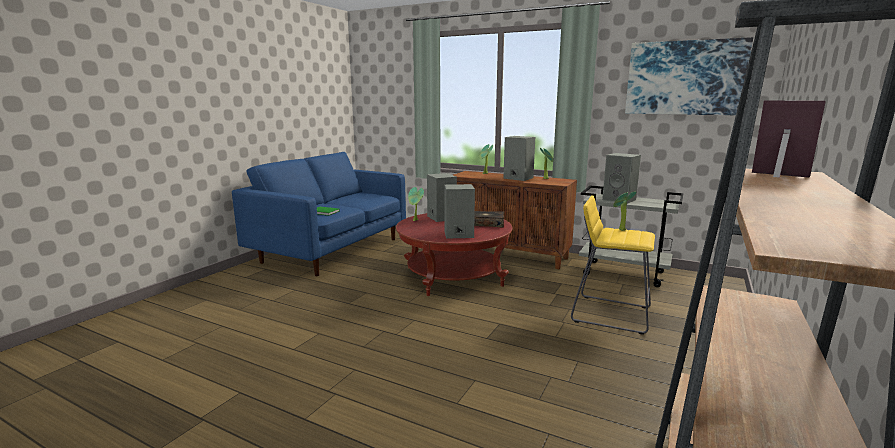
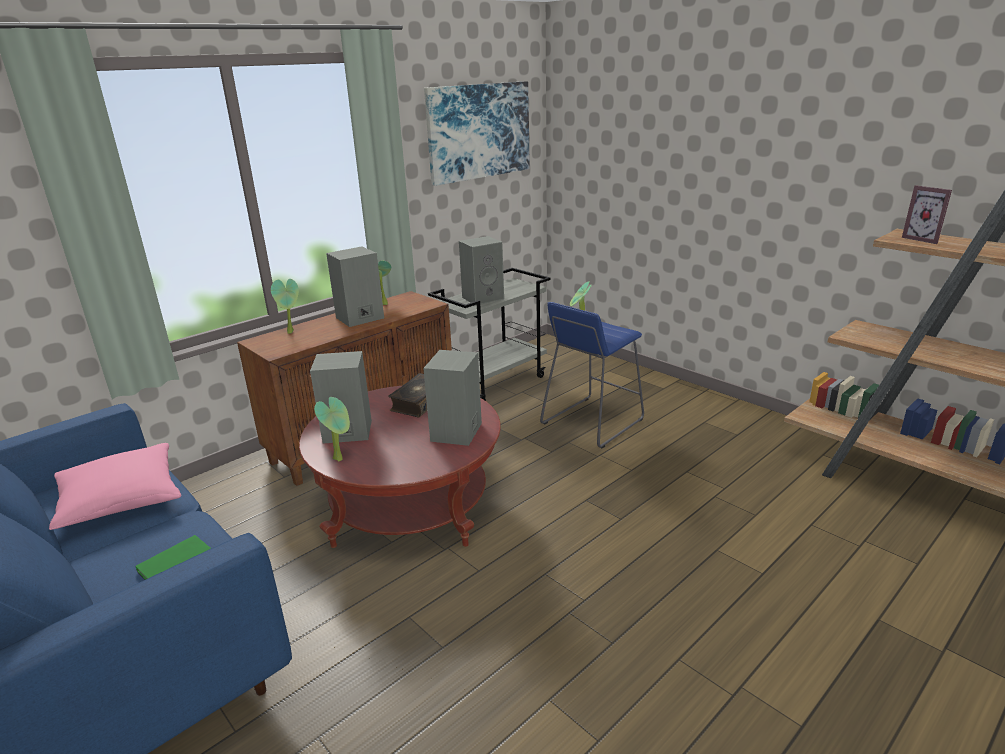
camera: 70 degrees left, 10 degrees up
(362, 199) = (121, 500): none -> pink pillow
(610, 314) = (592, 422): yellow stool -> blue stool
(778, 176) = (924, 239): picture frame -> picture frame turned 90 degrees counterclockwise

